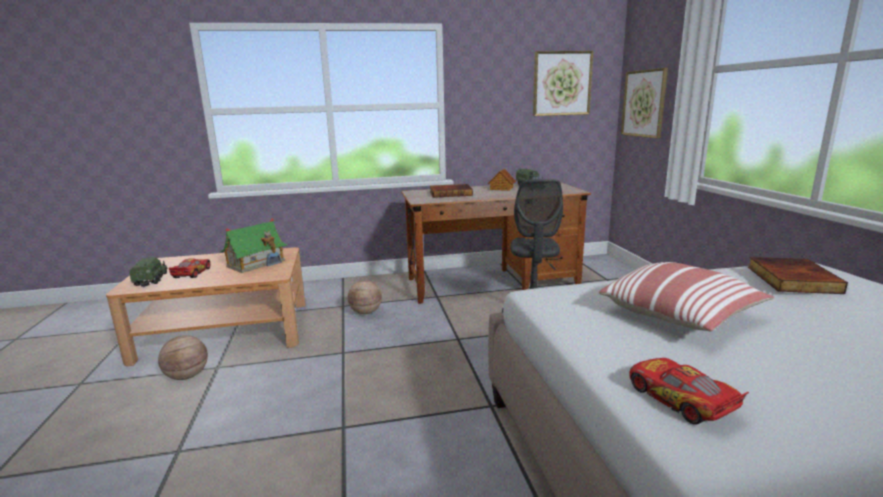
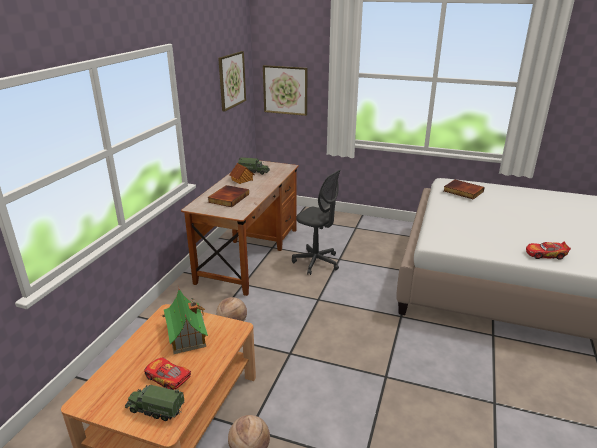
camera: 60 degrees left, 10 degrees up
(681, 316) = (480, 225): pillow -> none

